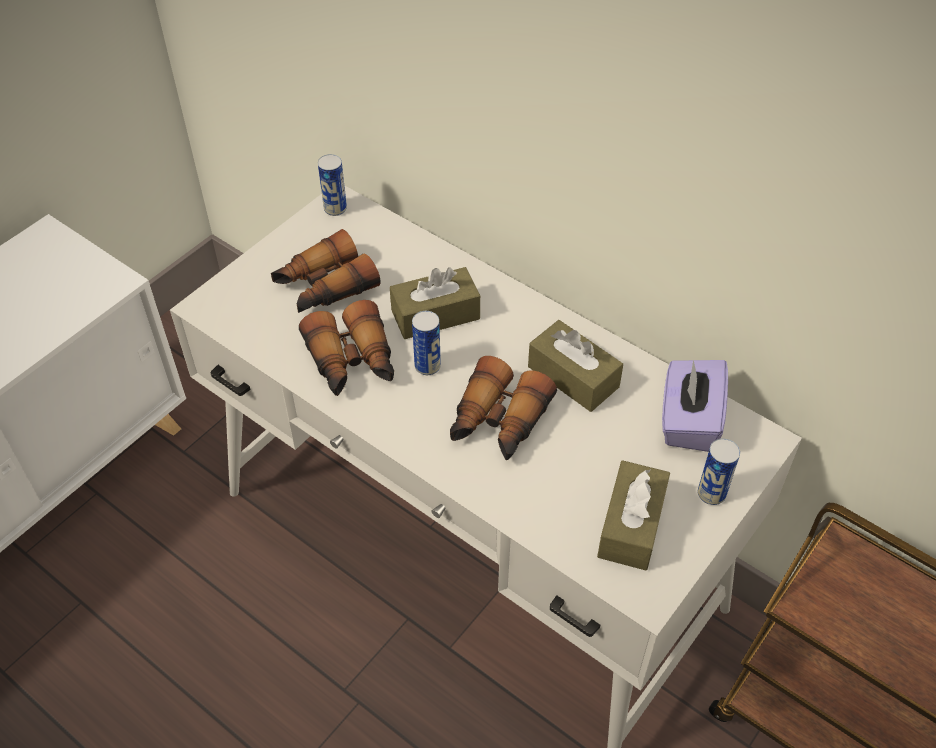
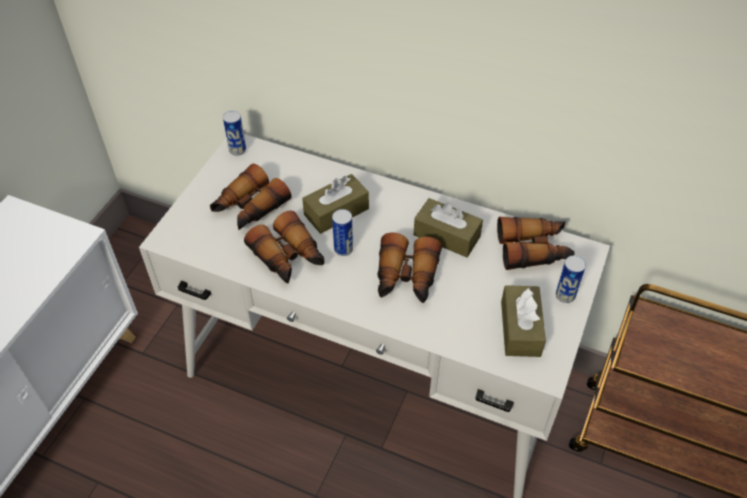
camera: 15 degrees left, 0 degrees up
(688, 421) = (533, 250): purple tissue box -> binoculars

